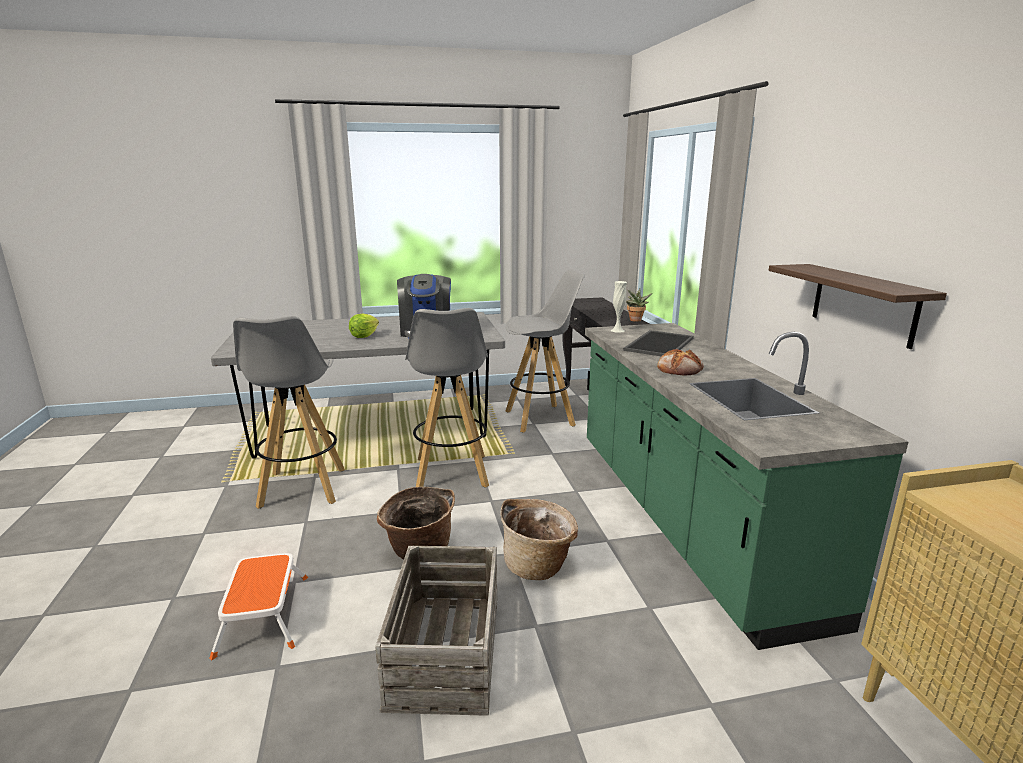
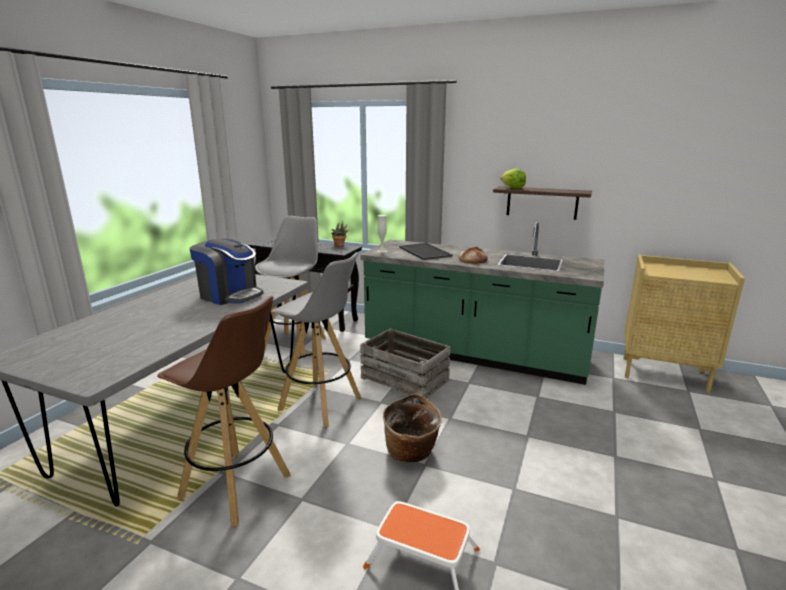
camera: 55 degrees left, 0 degrees up
(301, 488) = (236, 487): grey stool -> brown stool
(364, 336) = (186, 316): lettuce -> lettuce (512, 188)
(447, 651) = (529, 476): crate -> crate (405, 378)
(538, 565) = (471, 413): basket -> none

